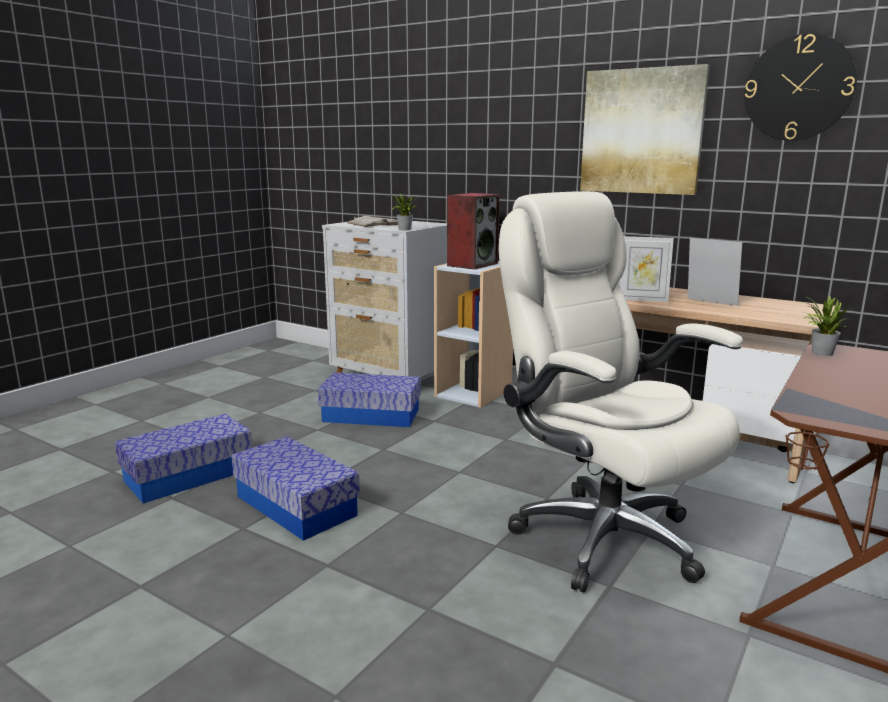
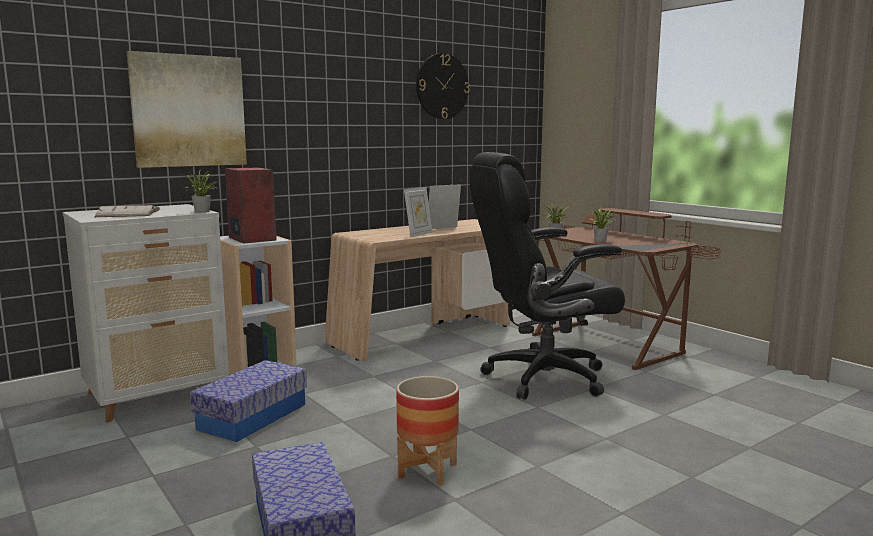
camera: 70 degrees left, 5 degrees down
(296, 506) = (427, 470): storage box -> planter
(603, 537) = (542, 378): white office chair -> black office chair
(641, 131) = (356, 111): picture -> picture (189, 111)
(832, 381) = (602, 240): none -> potted plant

